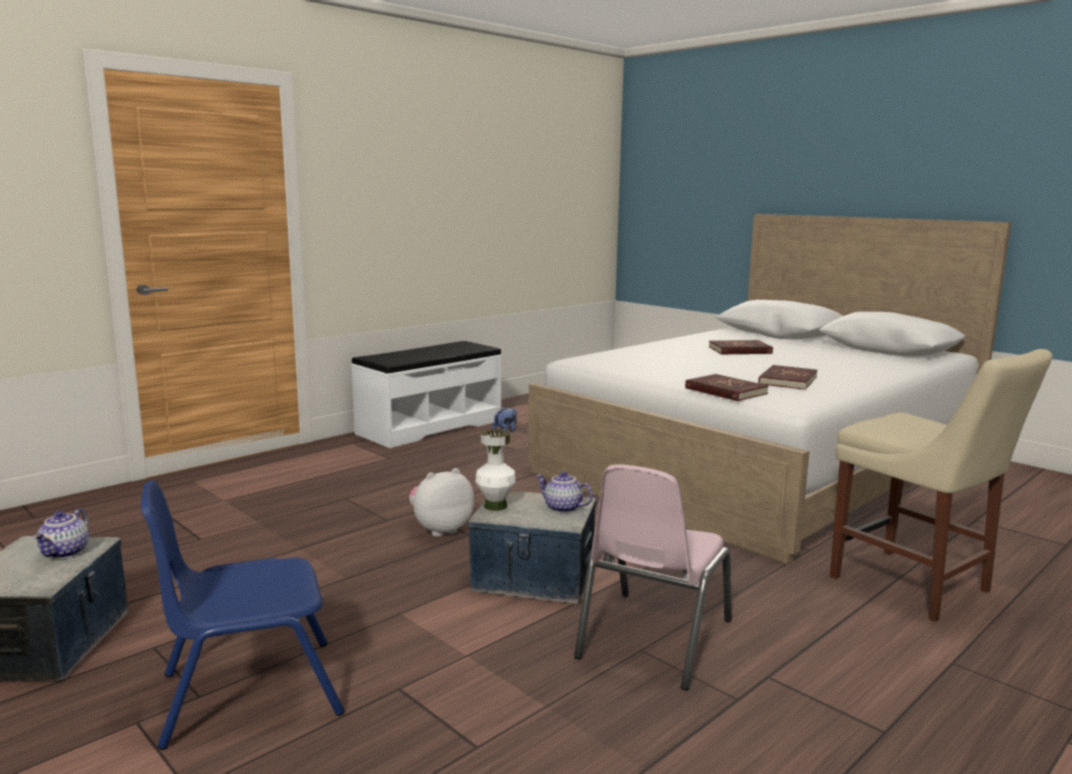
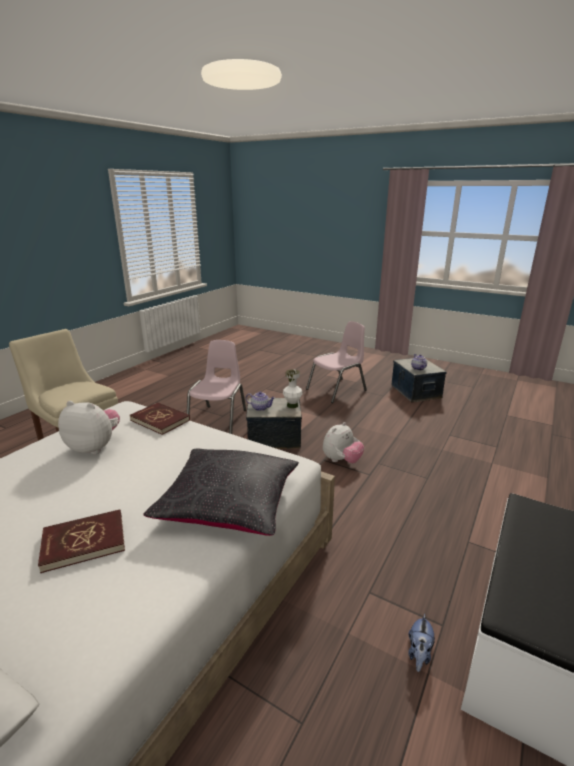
camera: 165 degrees right, 10 degrees up
(250, 693) = (337, 390): blue chair -> pink chair
(637, 352) = (229, 504): none -> black pillow
(787, 380) = (95, 447): red book -> plush toy

